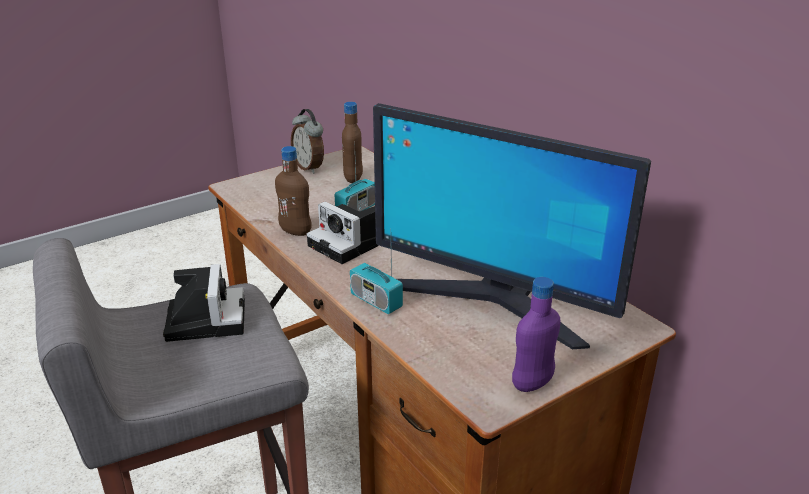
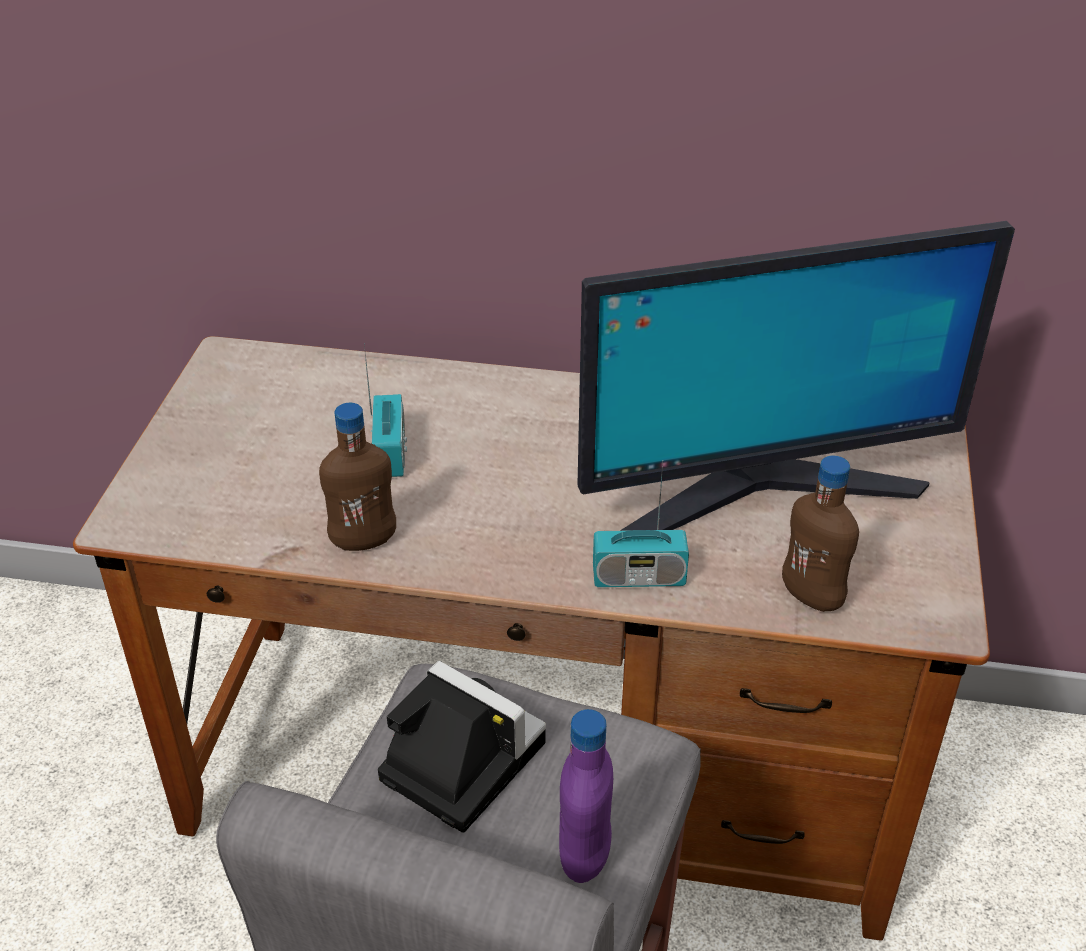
camera: 45 degrees left, 10 degrees up
(309, 167) = (196, 419): alarm clock -> none
(351, 244) = (473, 513): camera -> none
(353, 178) = (297, 402): brown bottle -> brown bottle (811, 597)
(532, 383) = (941, 567): purple bottle -> purple bottle (584, 855)

